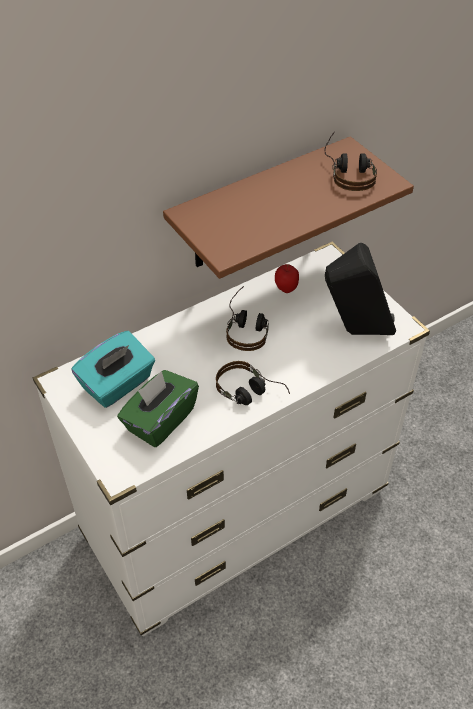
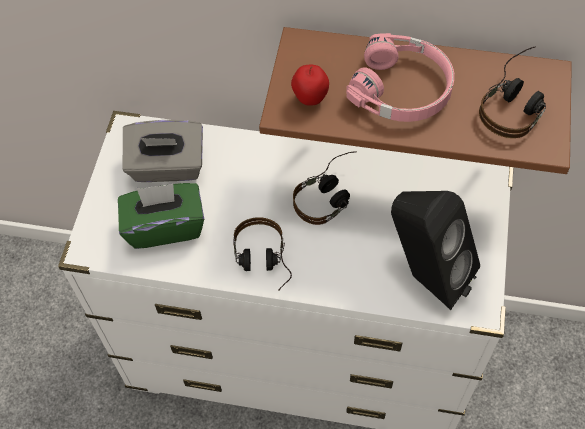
camera: 45 degrees right, 10 degrees up
(117, 384) = (167, 167): turquoise tissue box -> grey tissue box
(279, 201) = (402, 89): none -> pink headphones
(286, 289) = (408, 183): apple -> apple (310, 99)

